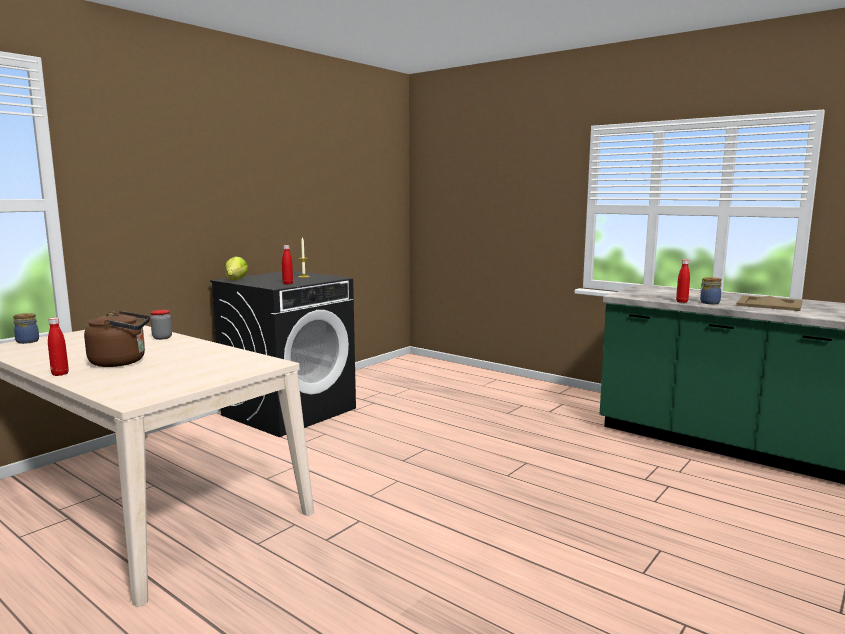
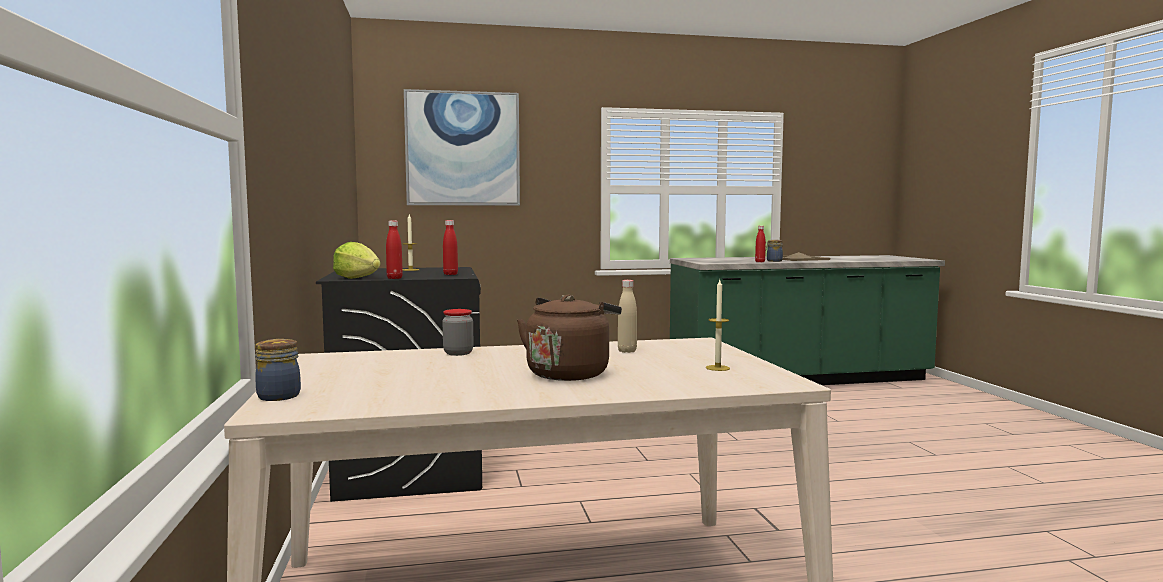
camera: 50 degrees left, 5 degrees down
(60, 374) = (582, 396): red bottle -> red bottle (394, 278)
(171, 381) = (717, 368): none -> candle
(210, 358) = (627, 351): none -> beige bottle
(475, 173) = (463, 149): none -> picture

